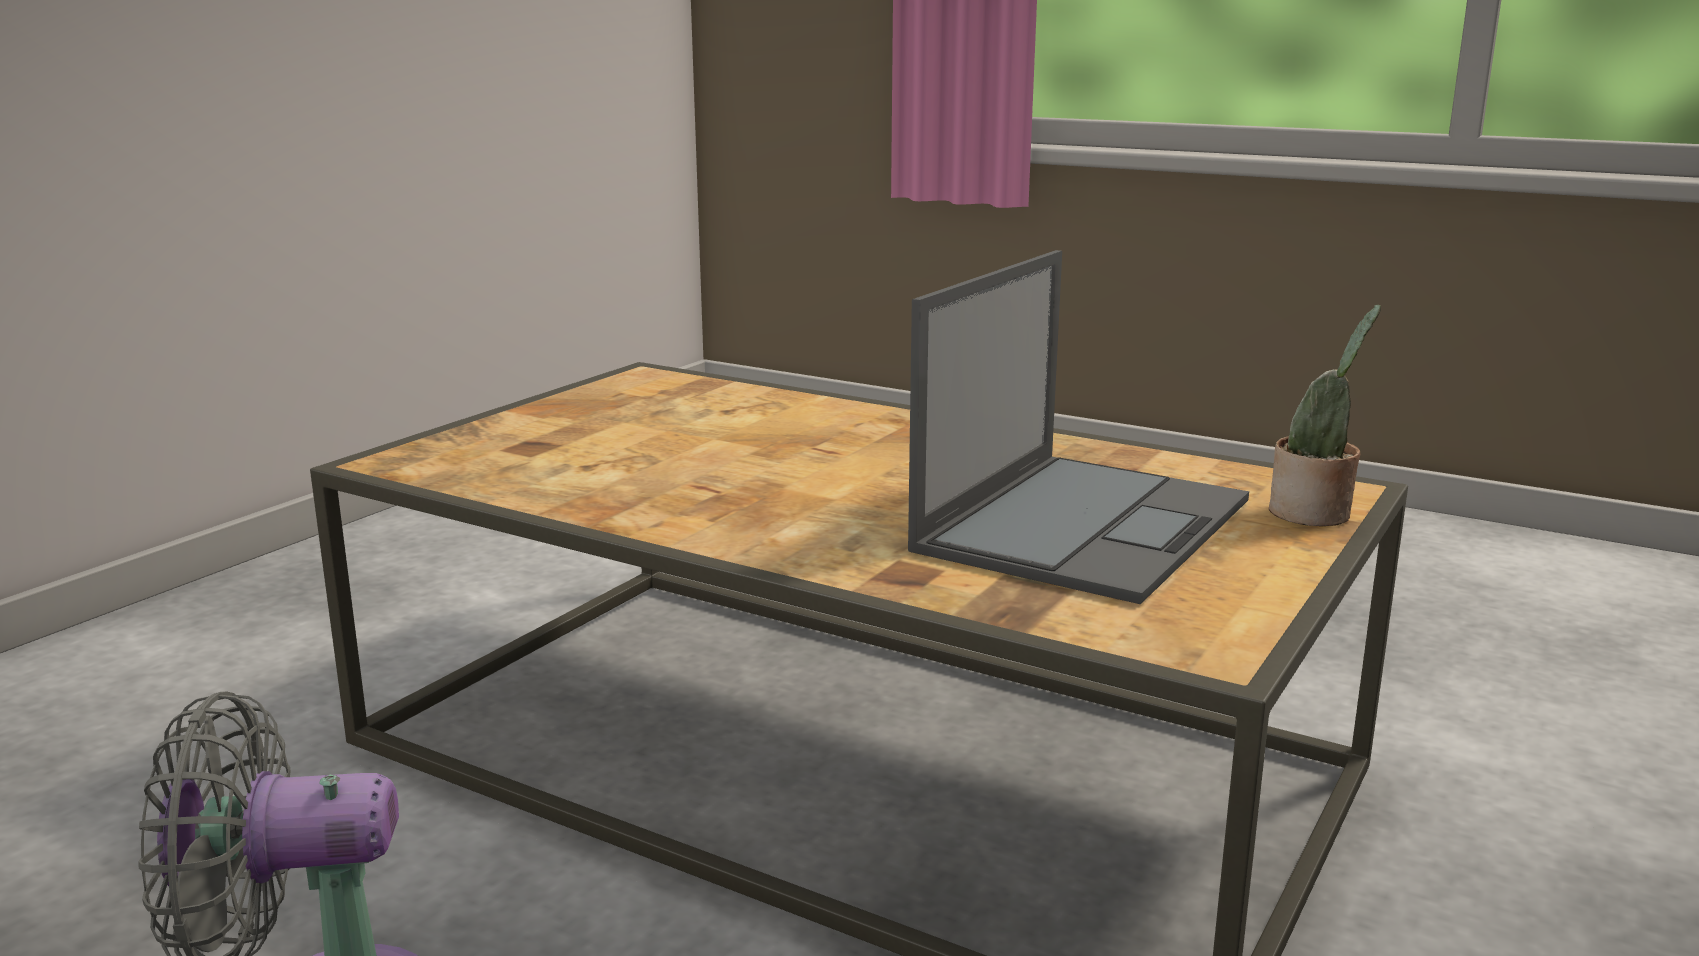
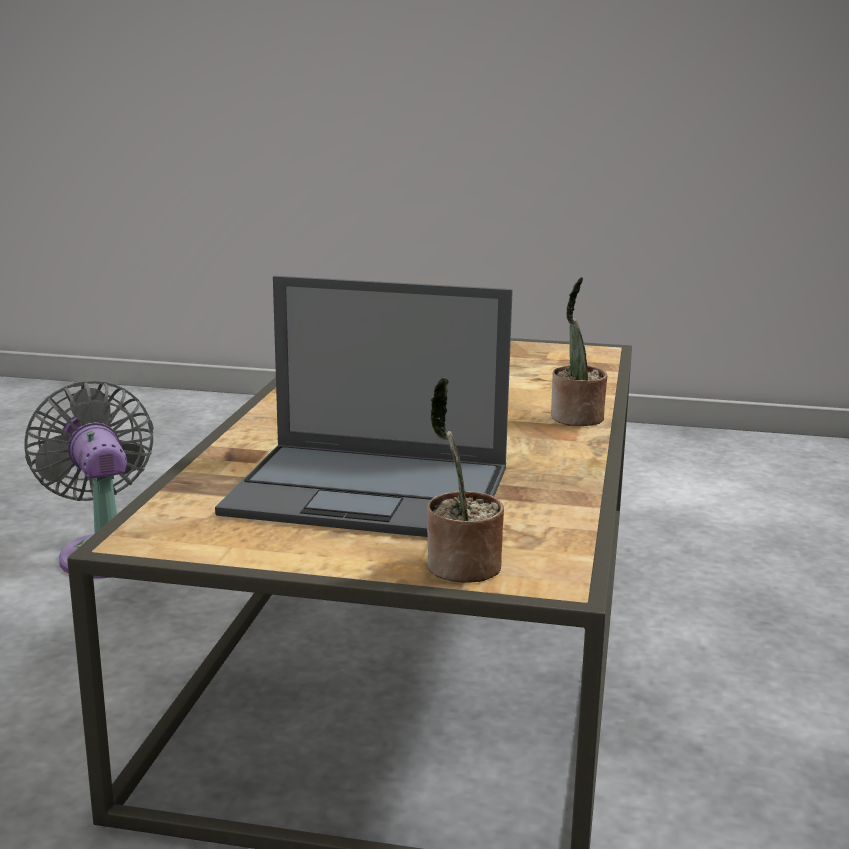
camera: 70 degrees right, 0 degrees up
(894, 418) = (576, 419): none -> potted plant

